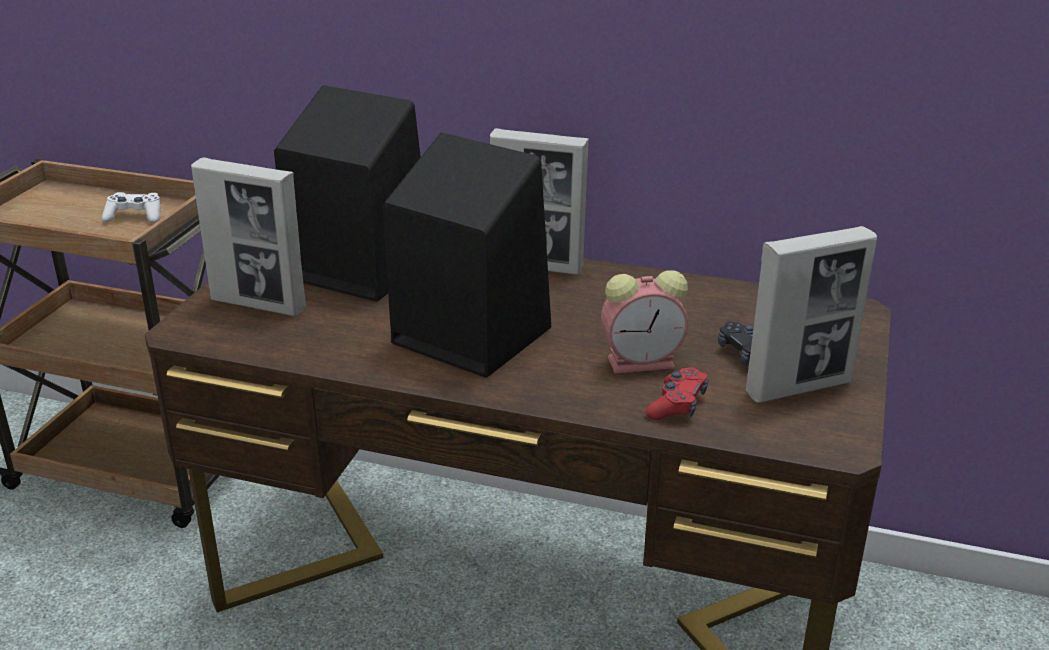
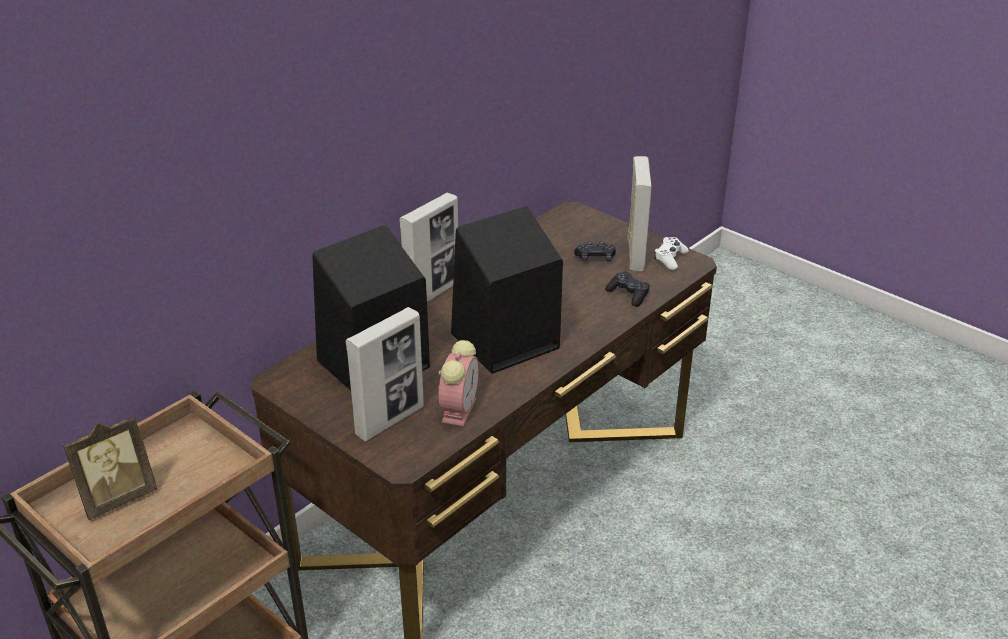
camera: 65 degrees left, 5 degrees up
(67, 208) = (117, 498): none -> picture frame
(135, 217) = (180, 458): white game controller -> white game controller (670, 258)
(643, 361) = (578, 291): alarm clock -> alarm clock (459, 408)
(677, 404) = (628, 294): red game controller -> black game controller

